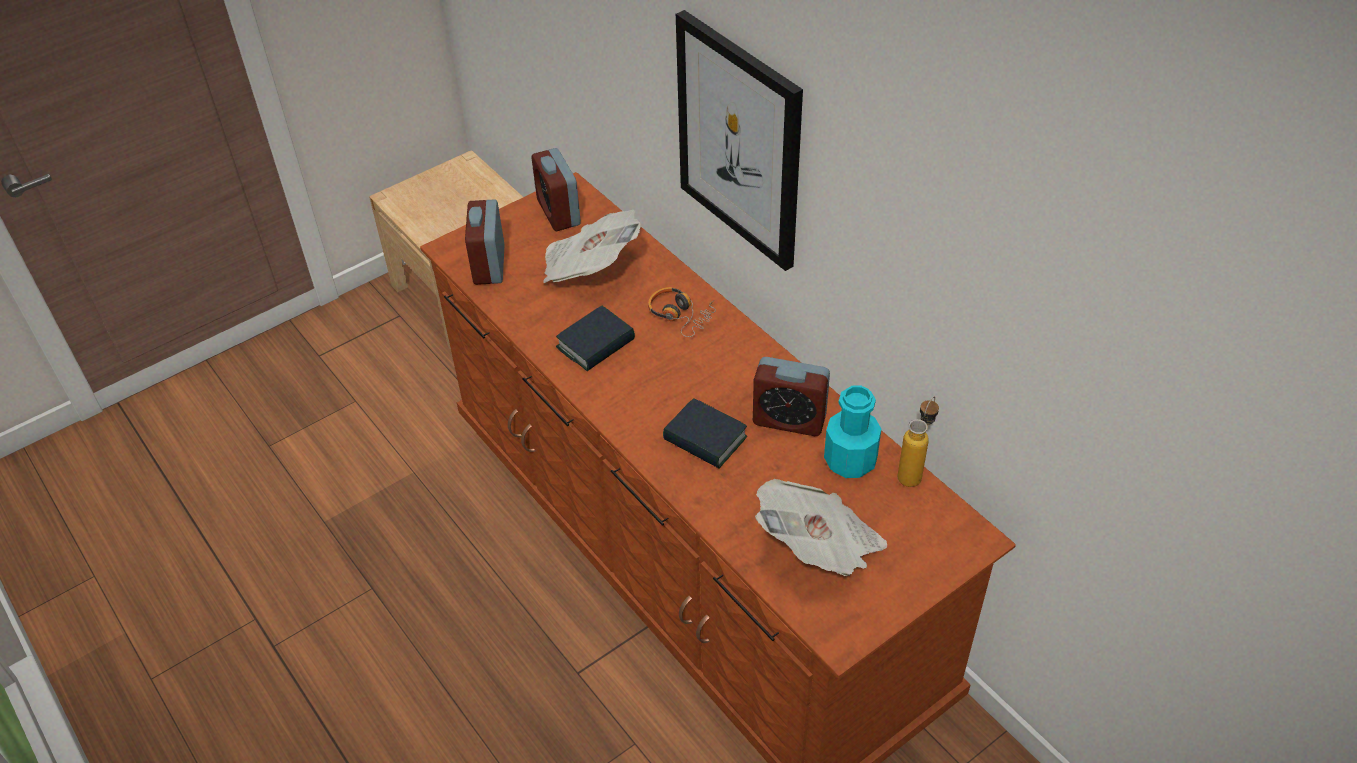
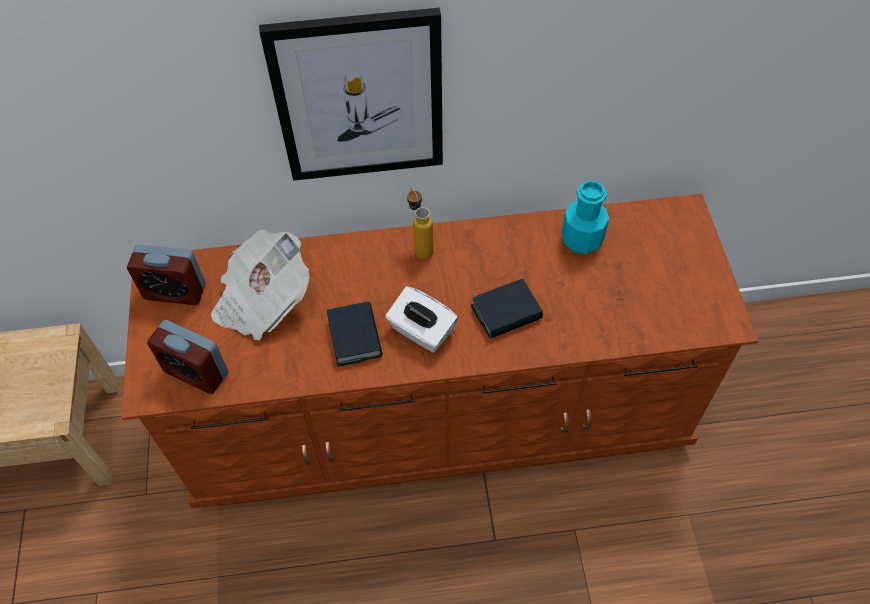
camera: 60 degrees left, 10 degrees up
(636, 386) = (421, 331): none -> white tissue box
(680, 315) = (366, 266): headphones -> none
(789, 420) = (521, 254): alarm clock -> none
(819, 547) = (648, 296): newspaper -> none
(914, 472) = (613, 211): bottle -> bottle (420, 246)

